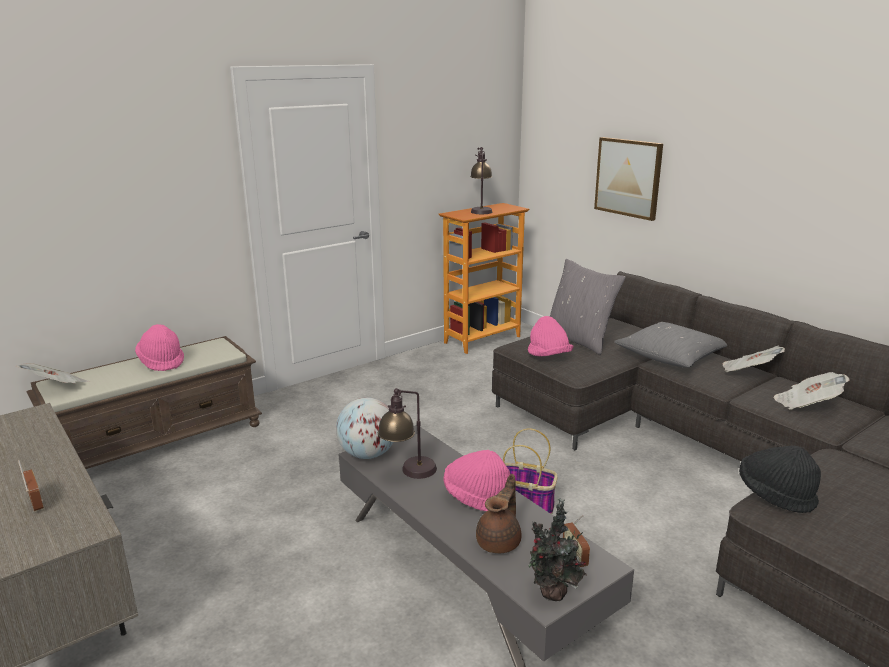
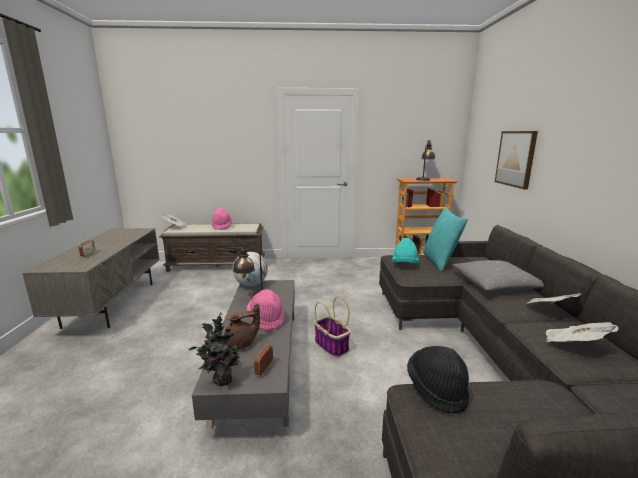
camera: 35 degrees right, 5 degrees down
(548, 356) = (404, 265): pink hat -> turquoise hat
(579, 339) = (440, 261): grey pillow -> turquoise pillow

